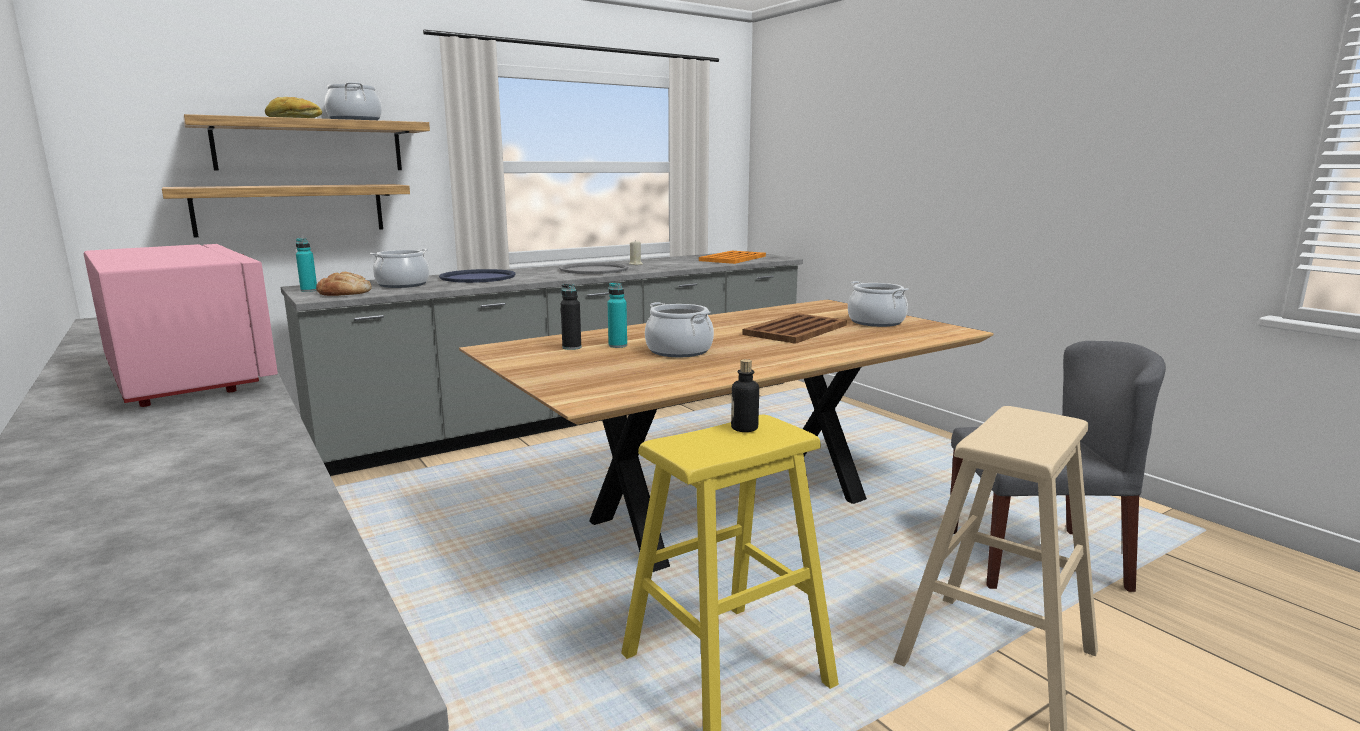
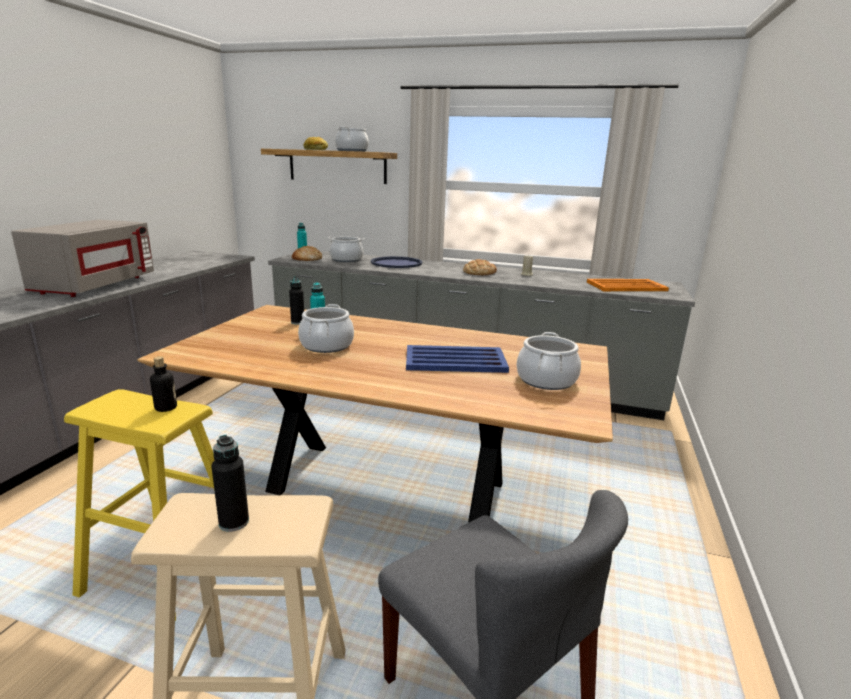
camera: 50 degrees right, 5 degrees up
(186, 377) = (95, 286): pink microwave -> grey microwave
(290, 209) = (324, 204): shelf -> none
(593, 270) = (479, 272): grey tray -> bread
(795, 330) = (454, 360): brown tray -> blue tray
(1025, 433) = (234, 522): none -> black bottle

